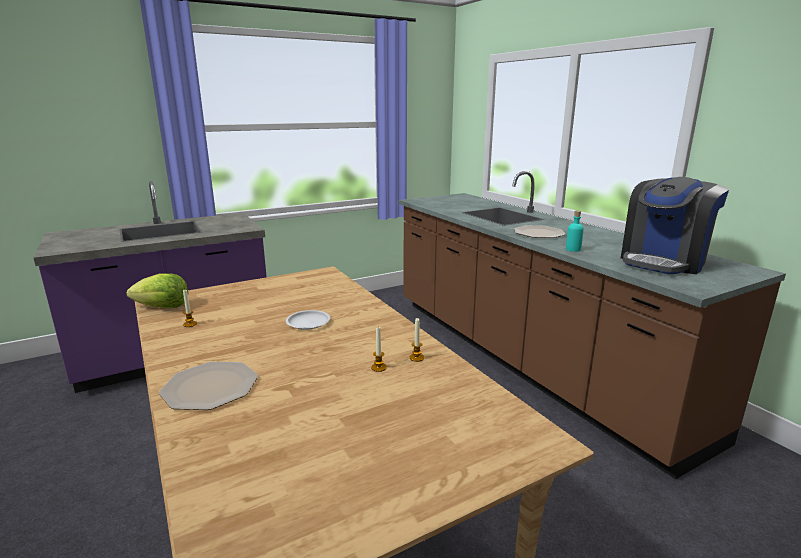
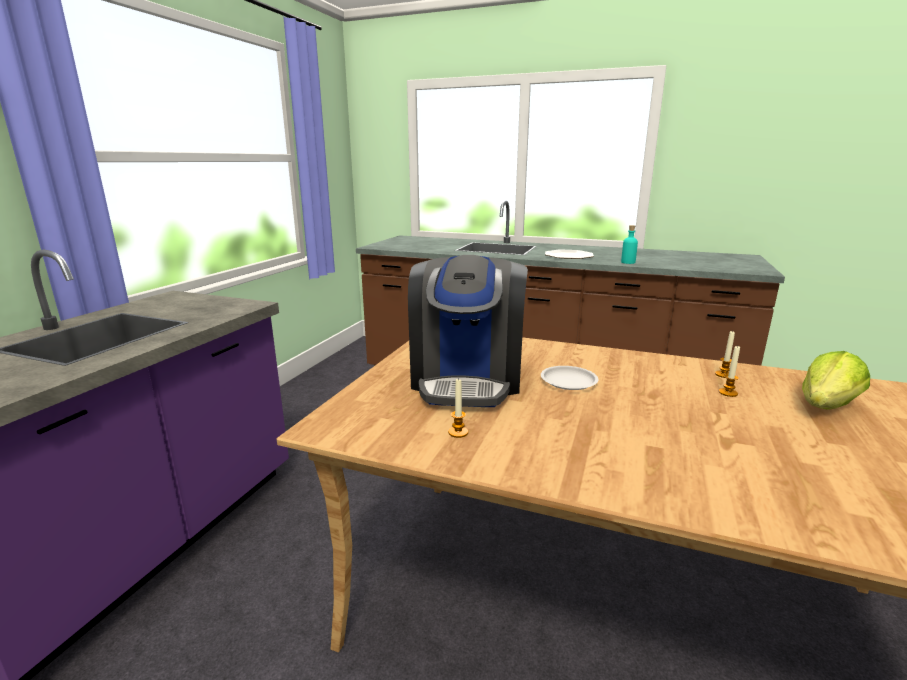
camera: 40 degrees left, 0 degrees up
(163, 307) = (359, 430): lettuce -> lettuce (826, 406)
(209, 387) = (680, 478): plate -> none
(663, 261) = (696, 260): coffee machine -> coffee machine (467, 379)

